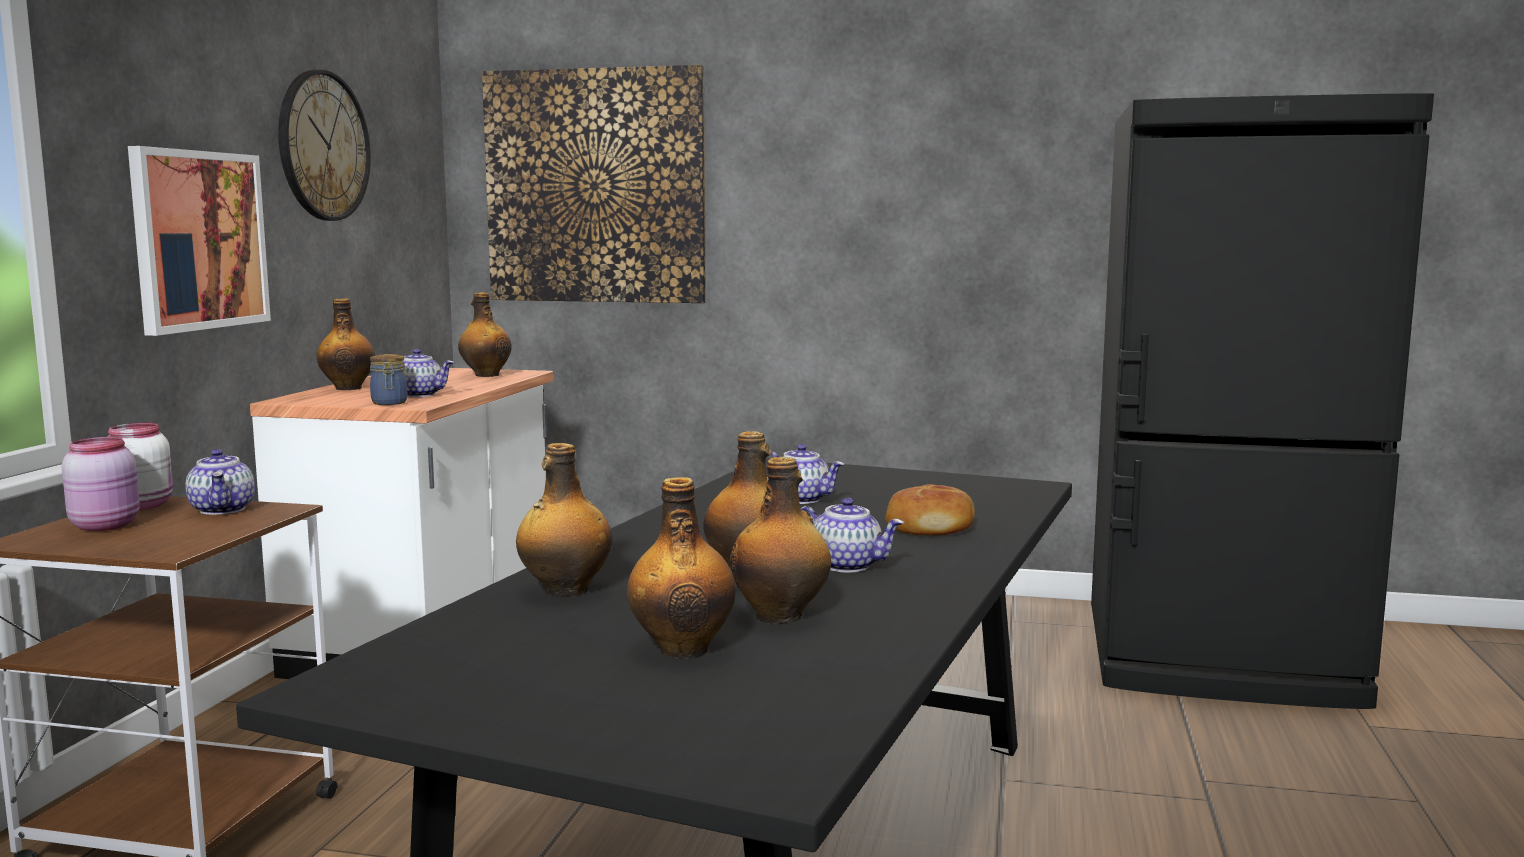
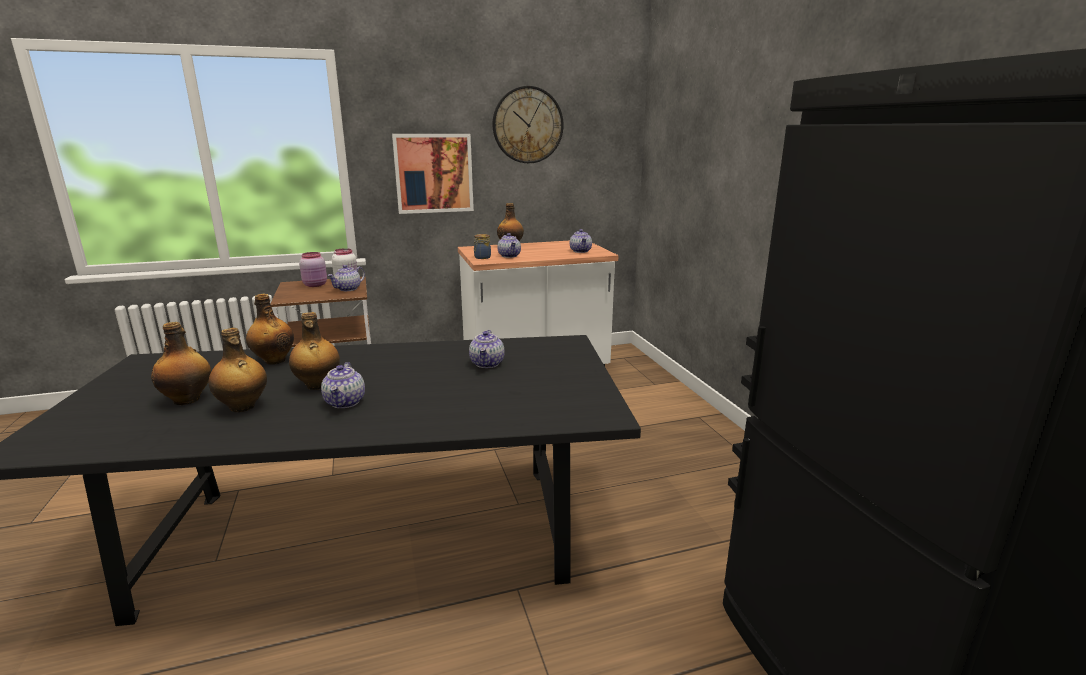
camera: 60 degrees right, 10 degrees up
(486, 375) = (581, 251): bottle -> teapot
(595, 187) = (688, 144): picture -> none
(930, 527) = (450, 406): bread -> none

